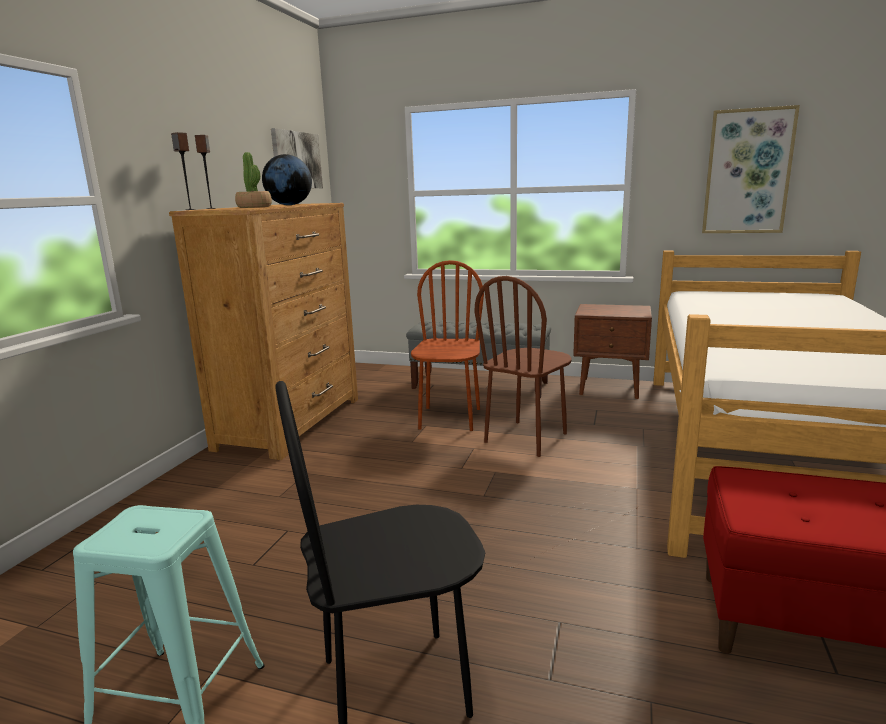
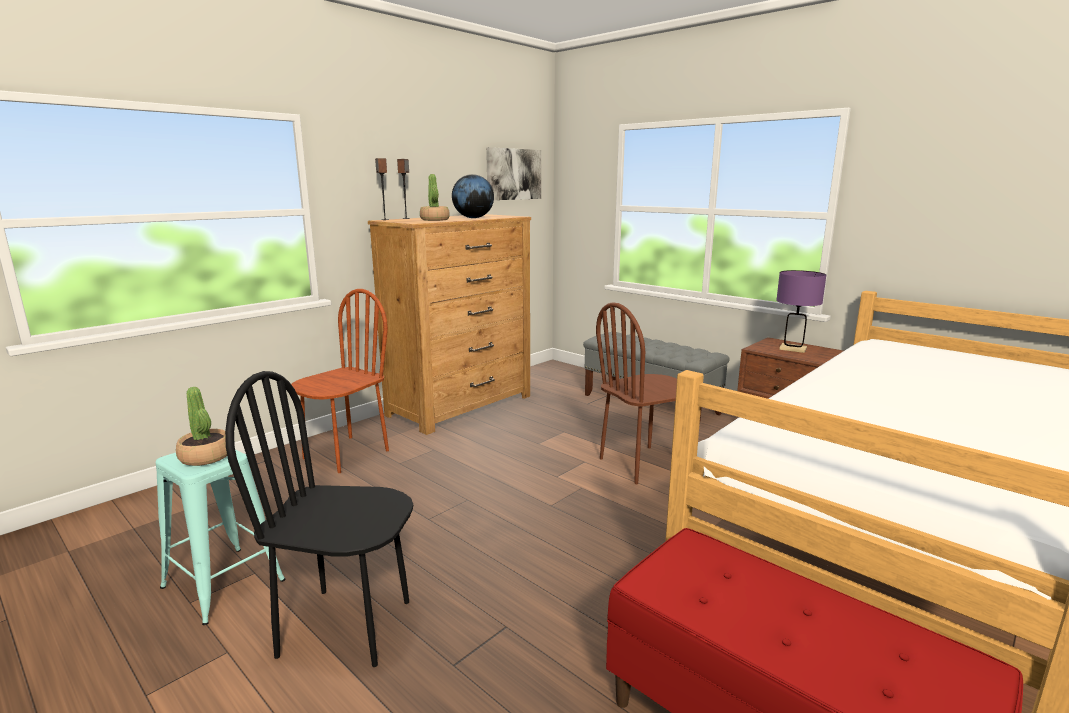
camera: 25 degrees right, 0 degrees up
(153, 527) = (206, 457): none -> potted plant
(449, 418) = (590, 430): brown chair -> brown chair (346, 454)
(612, 309) = (792, 349): none -> purple table lamp
(747, 172) = (980, 207): picture -> none

